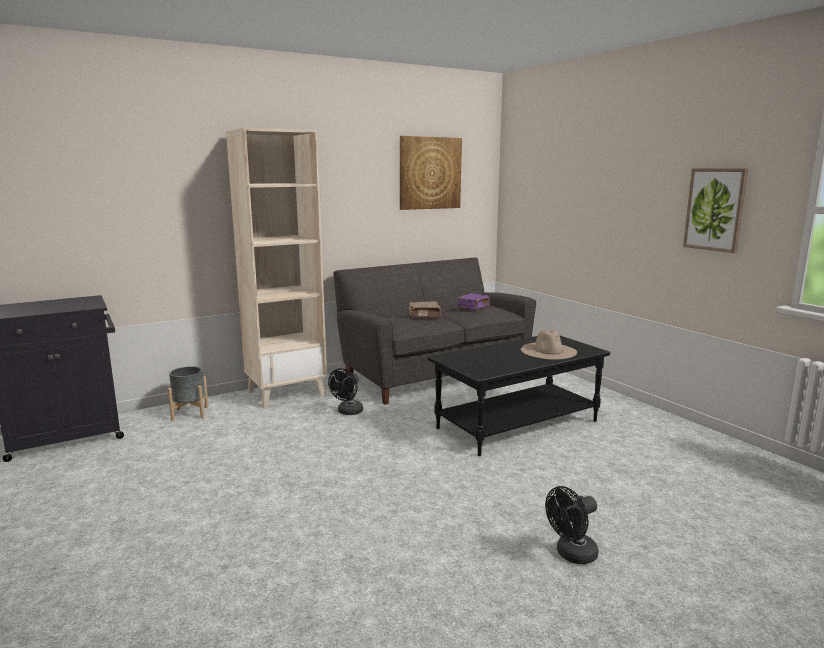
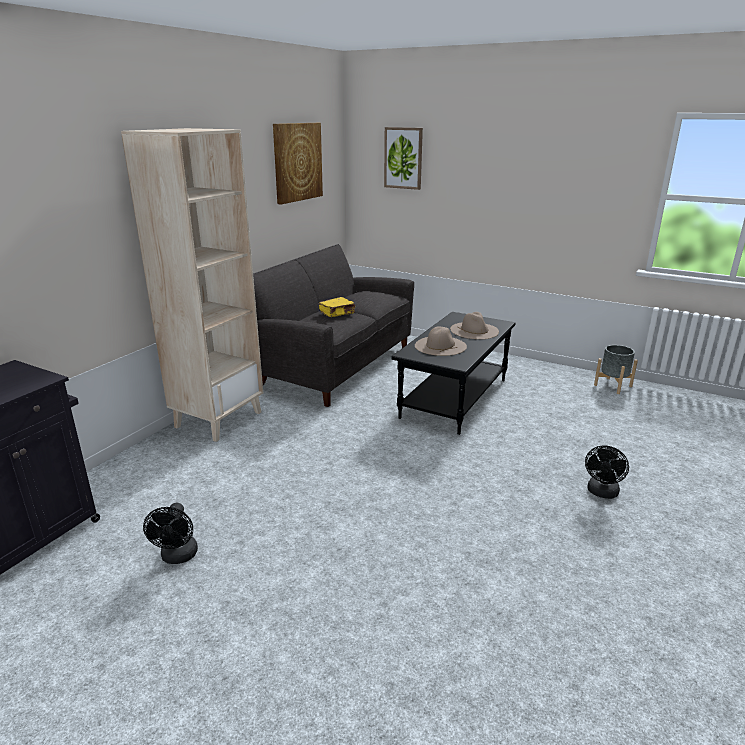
camera: 30 degrees left, 10 degrees up
(190, 413) = (141, 469): grey planter -> grey planter (613, 385)
(348, 412) = (305, 423): black fan -> black fan (178, 557)
(425, 316) = (337, 313): brown book -> yellow book
(473, 307) = (365, 296): purple book -> none
(489, 356) = (440, 346): none -> beige hat
(715, 209) = (583, 195): picture -> picture (403, 158)

